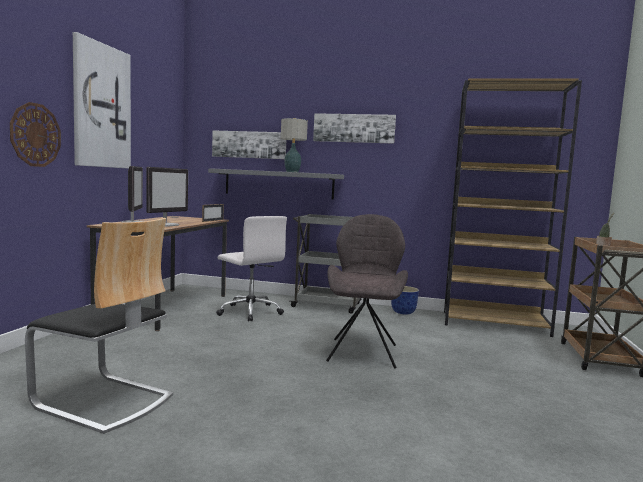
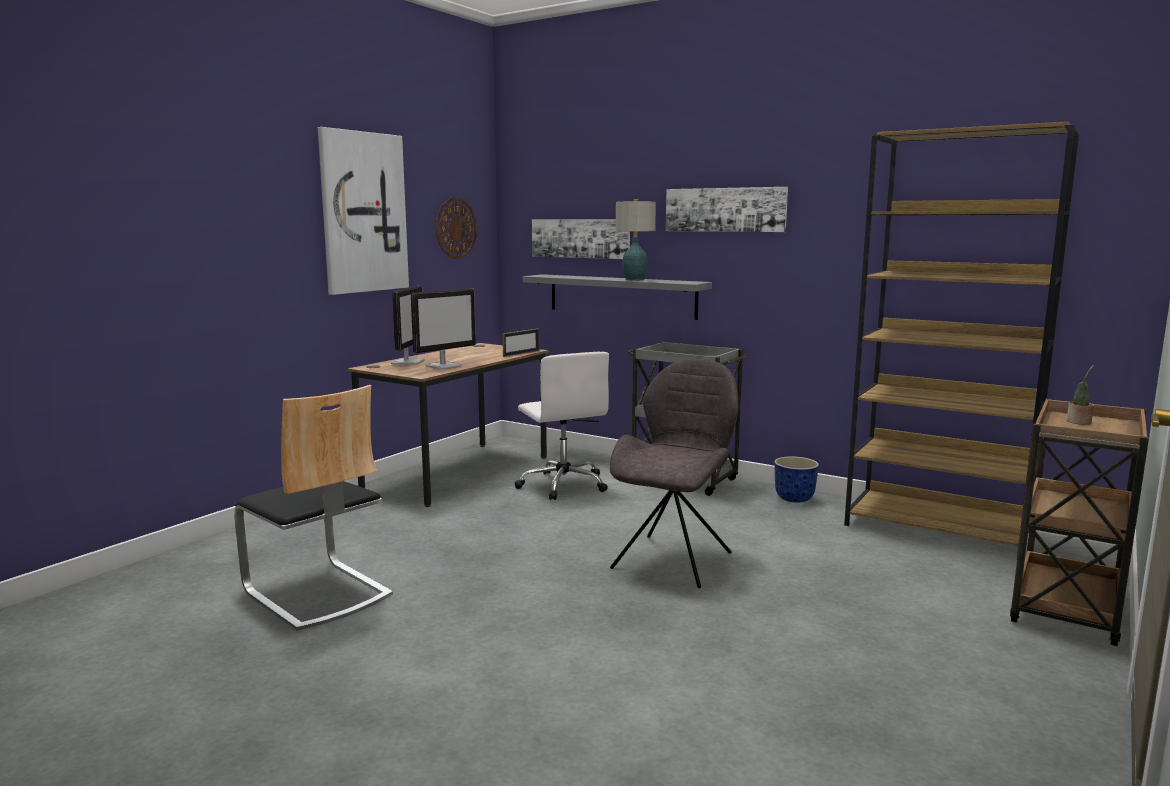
camera: 20 degrees right, 5 degrees up
(35, 135) = (275, 265): wall clock -> wall clock (455, 228)

